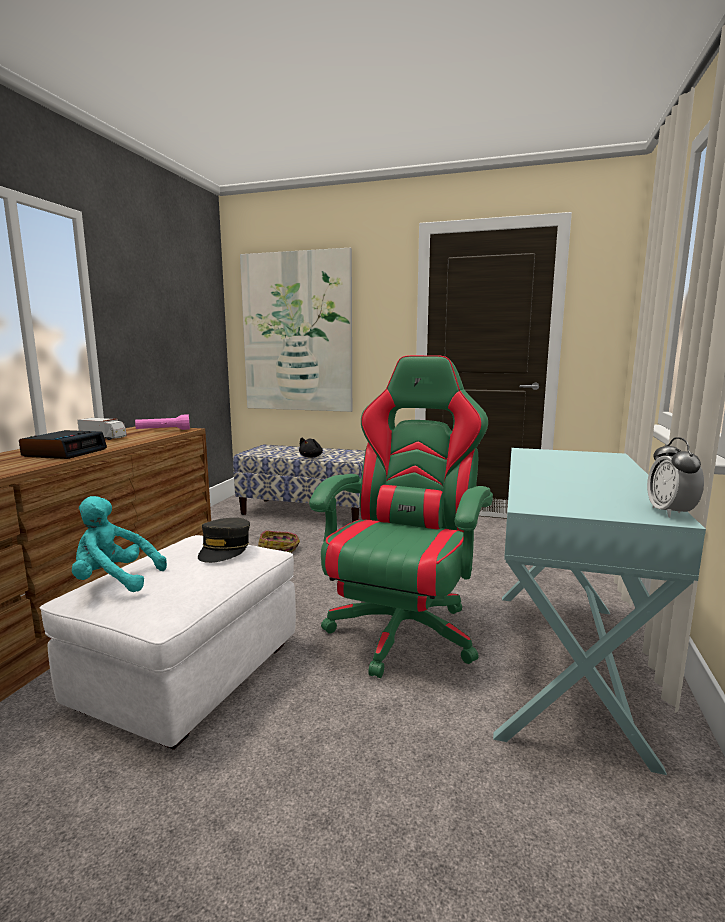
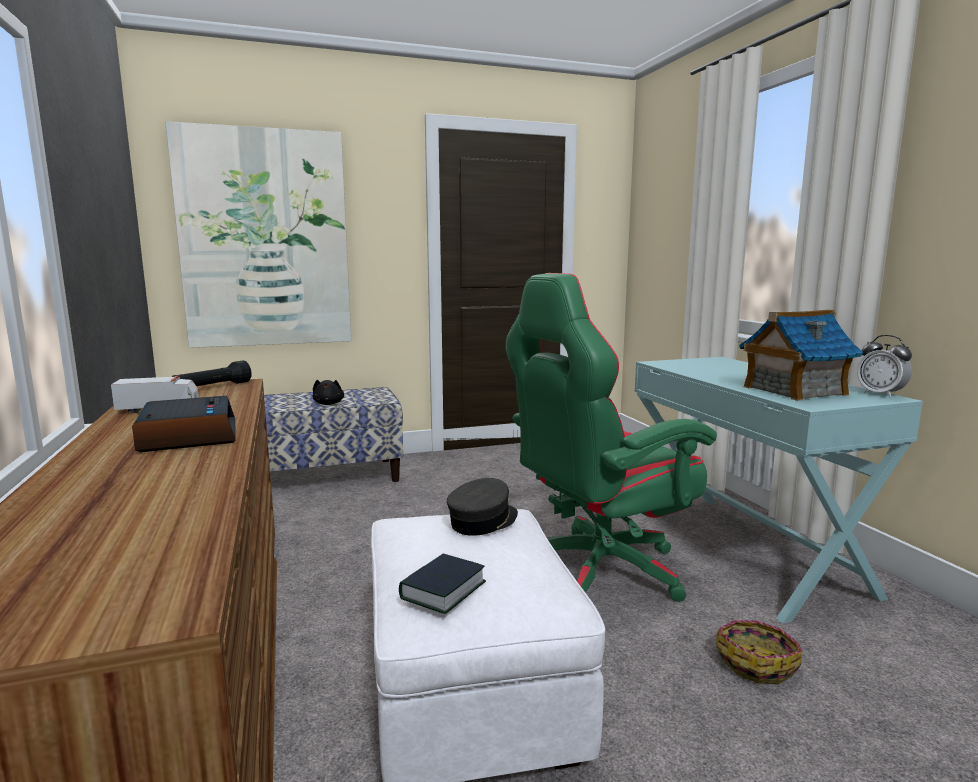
camera: 35 degrees left, 0 degrees up
(114, 581) = (443, 590): turquoise plush toy -> book
(163, 430) = (212, 388): pink flashlight -> black flashlight
(224, 549) = (483, 521): grey cap -> grey cap turned 120 degrees counterclockwise
(279, 549) = (349, 528): basket -> basket (756, 662)
(402, 632) = (602, 569): green office chair -> green office chair turned 105 degrees counterclockwise
(570, 492) = (793, 390): none -> toy house

